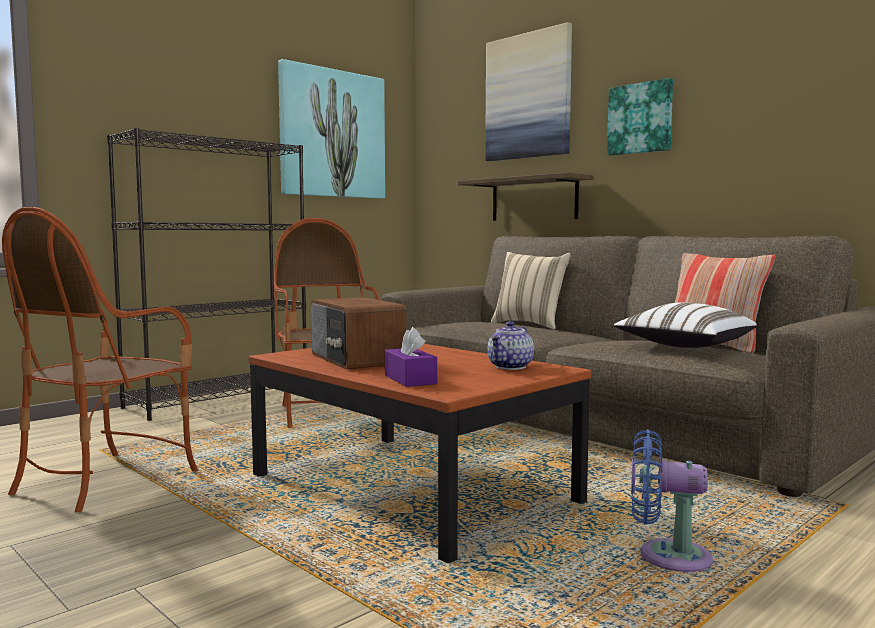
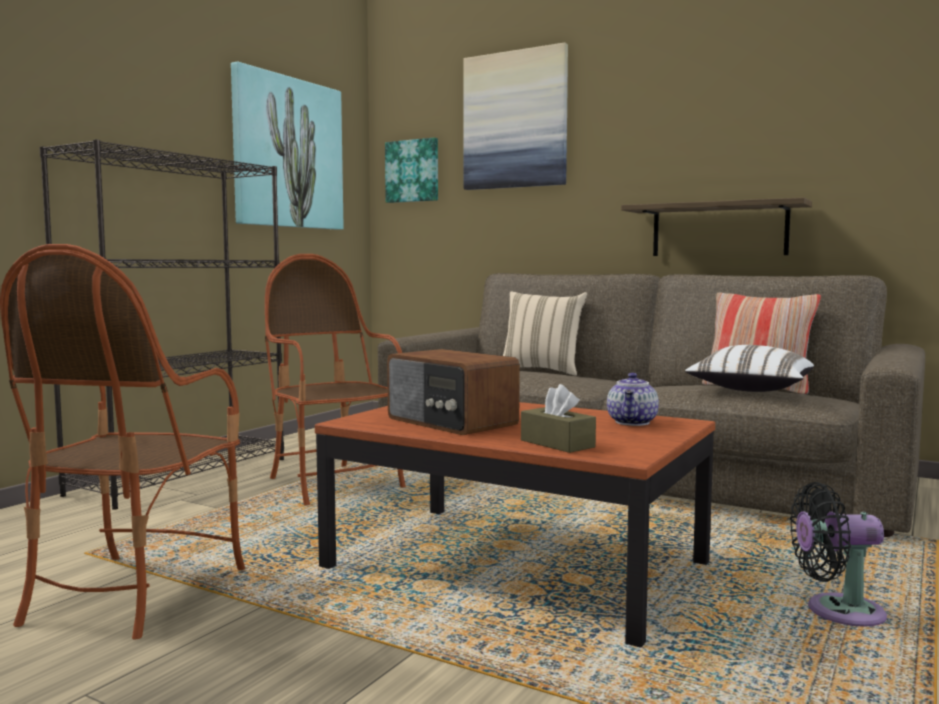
camera: 15 degrees left, 0 degrees up
(410, 379) = (557, 443): purple tissue box -> brown tissue box
(534, 199) = (523, 233): shelf -> shelf (719, 230)
(640, 118) = (649, 150): picture -> picture (413, 171)
(666, 557) = (837, 612): blue fan -> black fan

